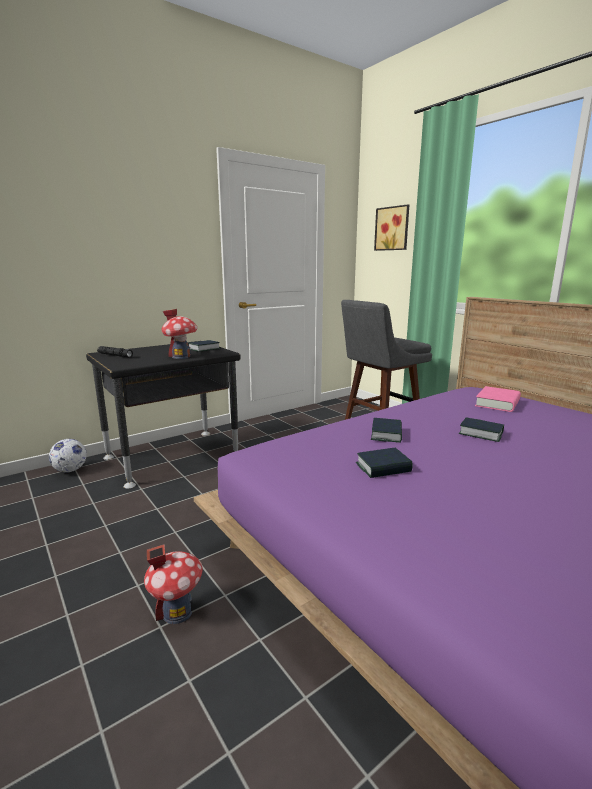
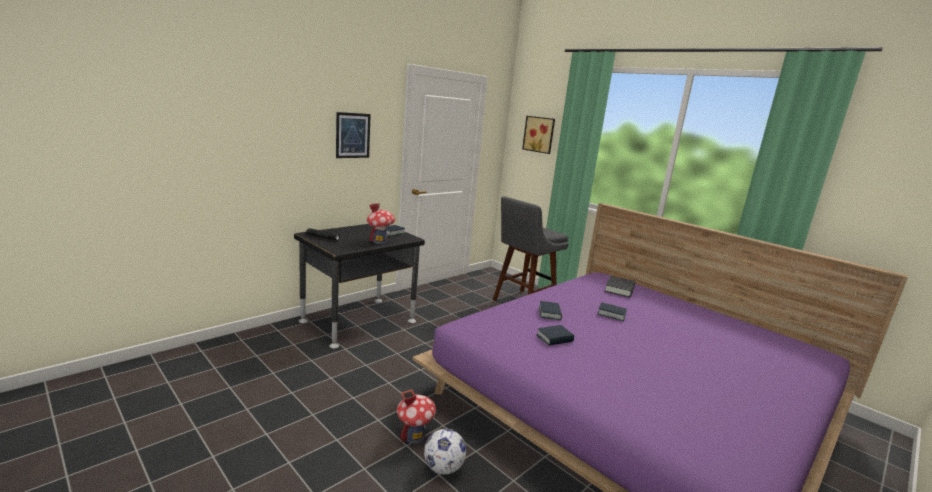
camera: 10 degrees left, 0 degrees up
(70, 470) = (275, 332): football -> football (443, 468)
(152, 235) = (353, 135): none -> picture
(497, 403) = (619, 289): pink book -> black book

